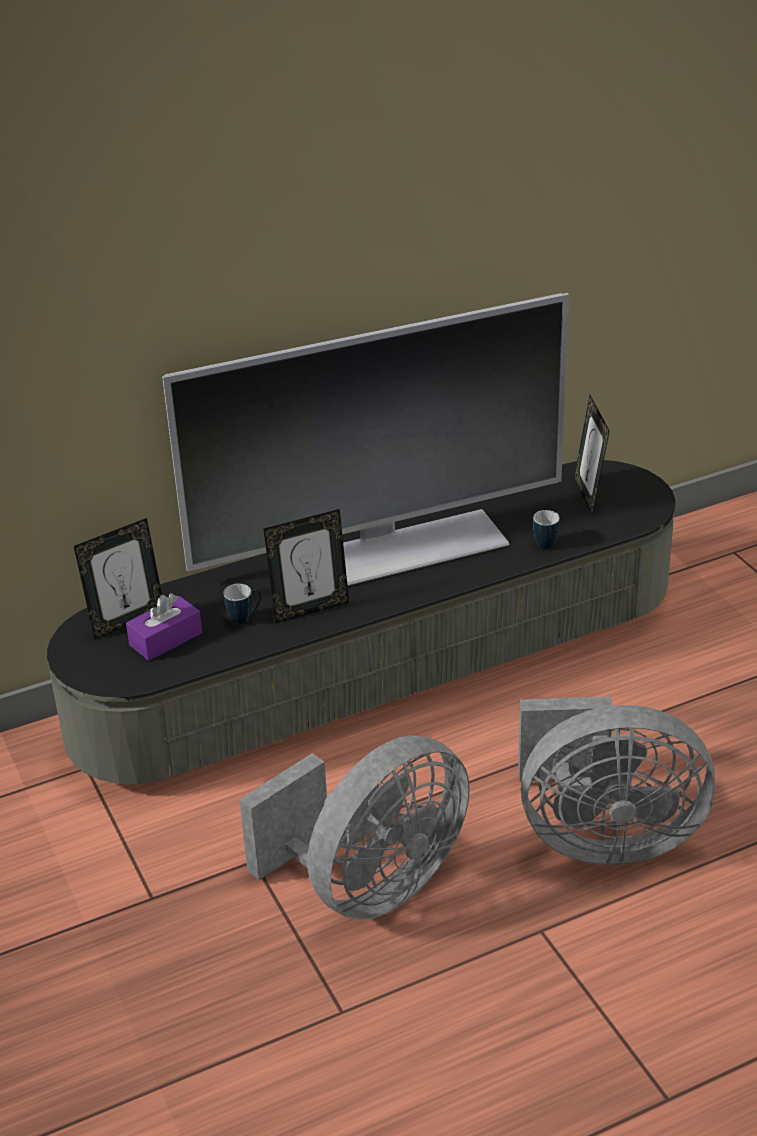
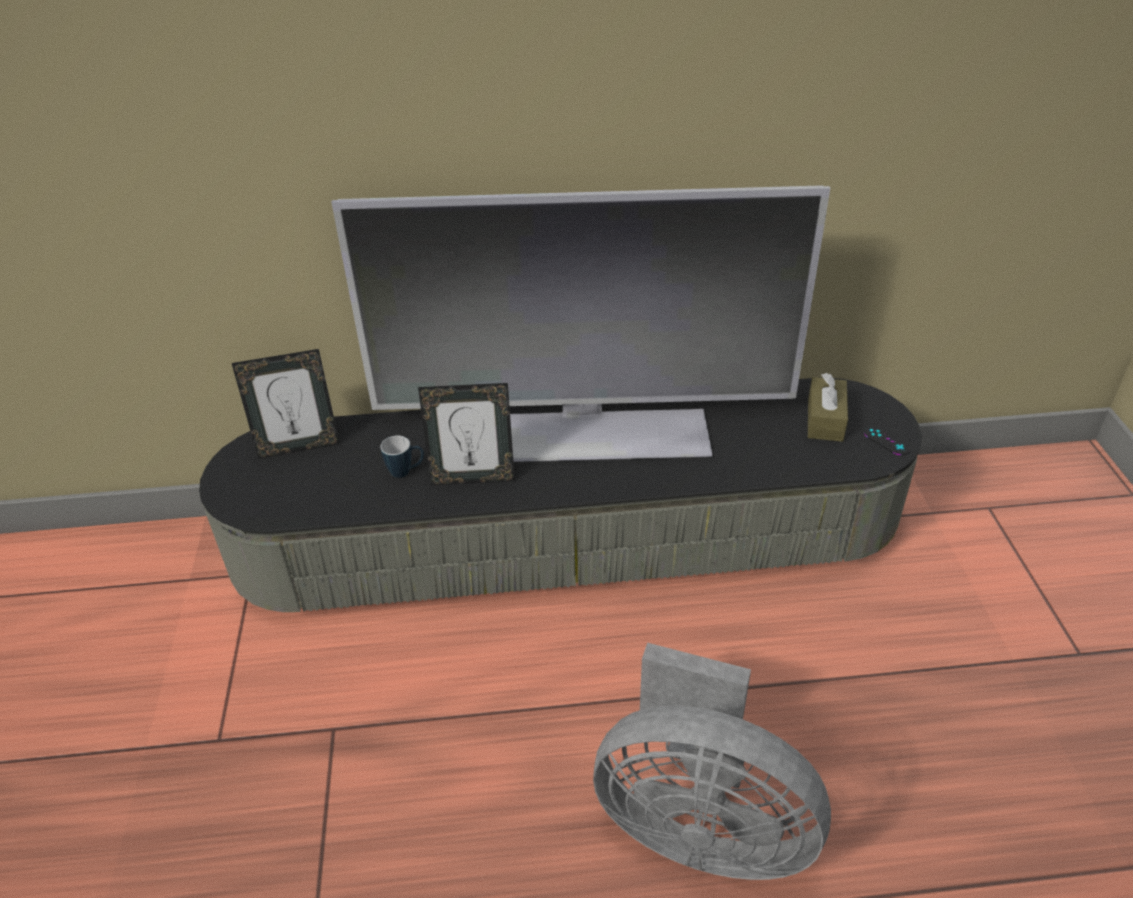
camera: 20 degrees right, 5 degrees up
(166, 639) = (320, 475): purple tissue box -> none
(370, 886) = (426, 802): grey fan -> none
(548, 542) = (755, 463): mug -> none
(589, 496) = (825, 420): picture frame -> brown tissue box
(646, 501) = (887, 441): none -> black game controller

